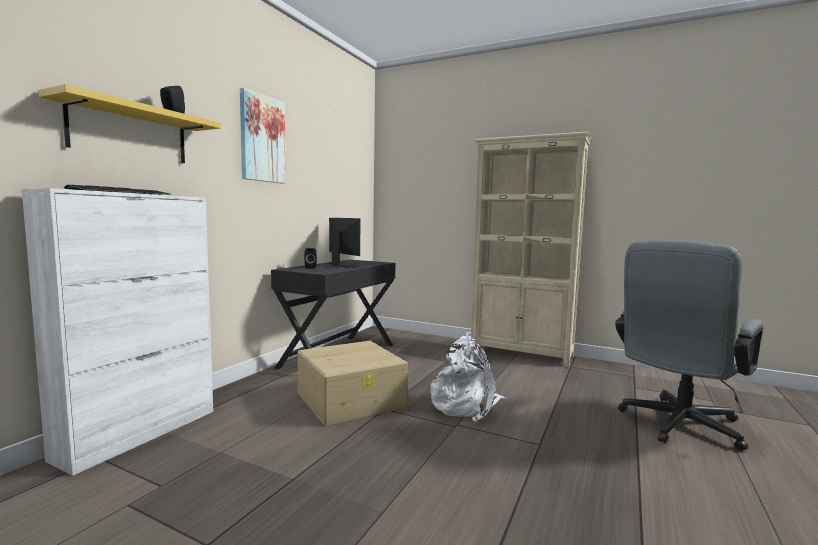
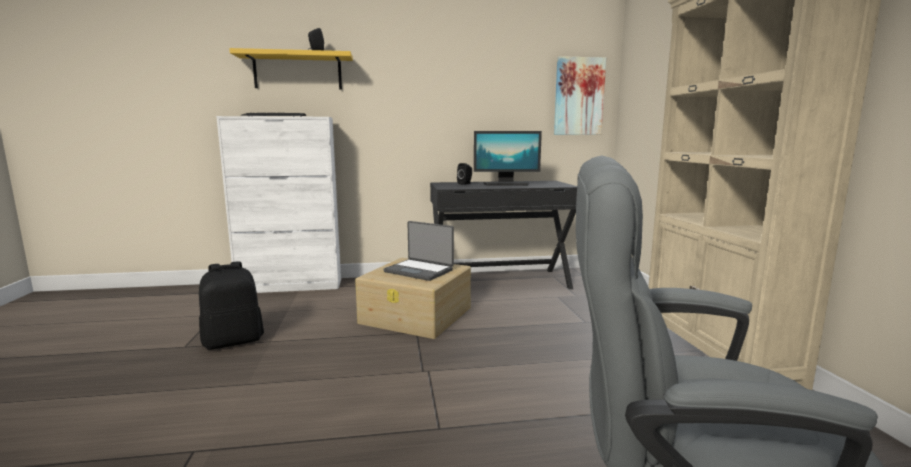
camera: 55 degrees right, 5 degrees up
(252, 502) = (234, 341): none -> black backpack
(262, 139) = (426, 56): picture -> picture (578, 96)
(342, 265) = (506, 184): monitor -> monitor turned 75 degrees clockwise
(353, 353) = (419, 270): none -> laptop
(466, 405) = (482, 363): white backpack -> none

